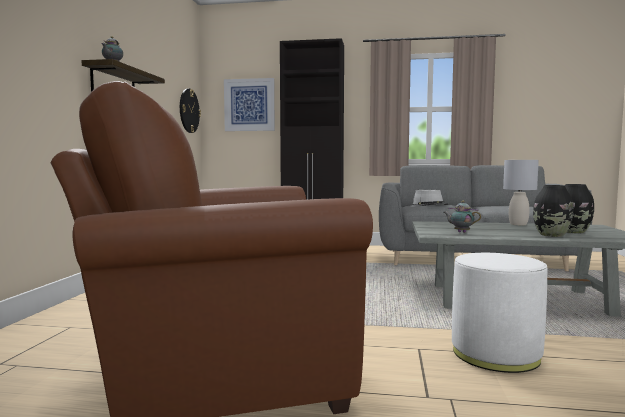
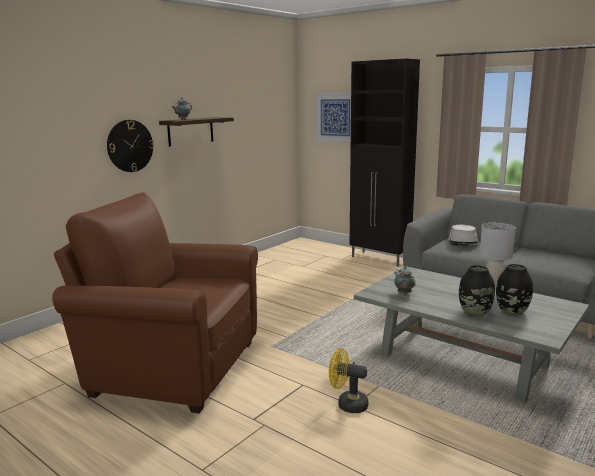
camera: 30 degrees right, 10 degrees up
(189, 111) = (280, 126): wall clock -> wall clock (130, 146)
(496, 354) = (347, 404): white ottoman -> yellow fan

